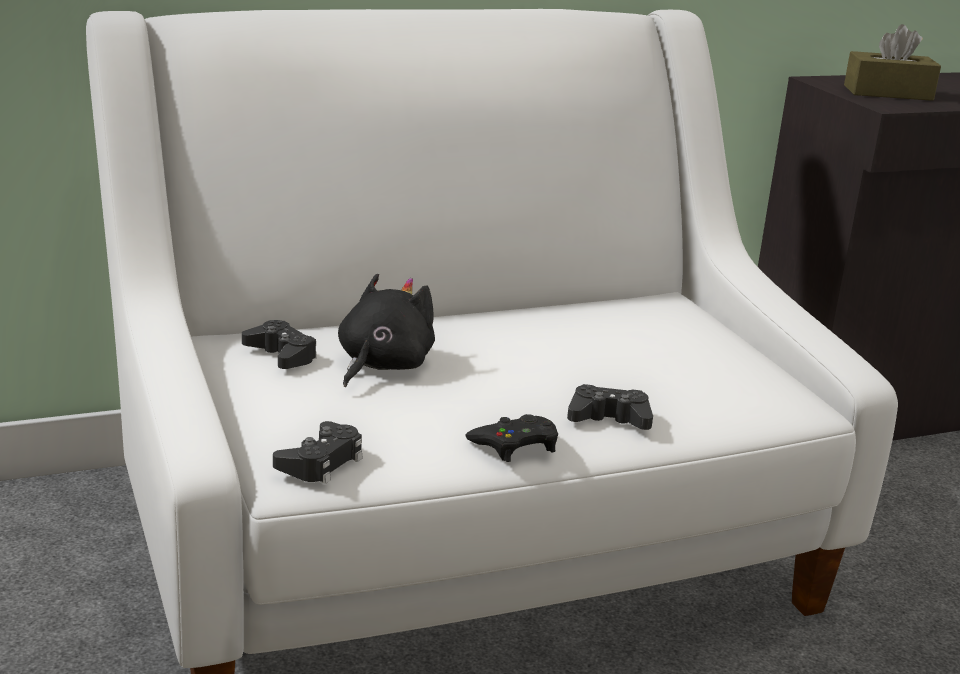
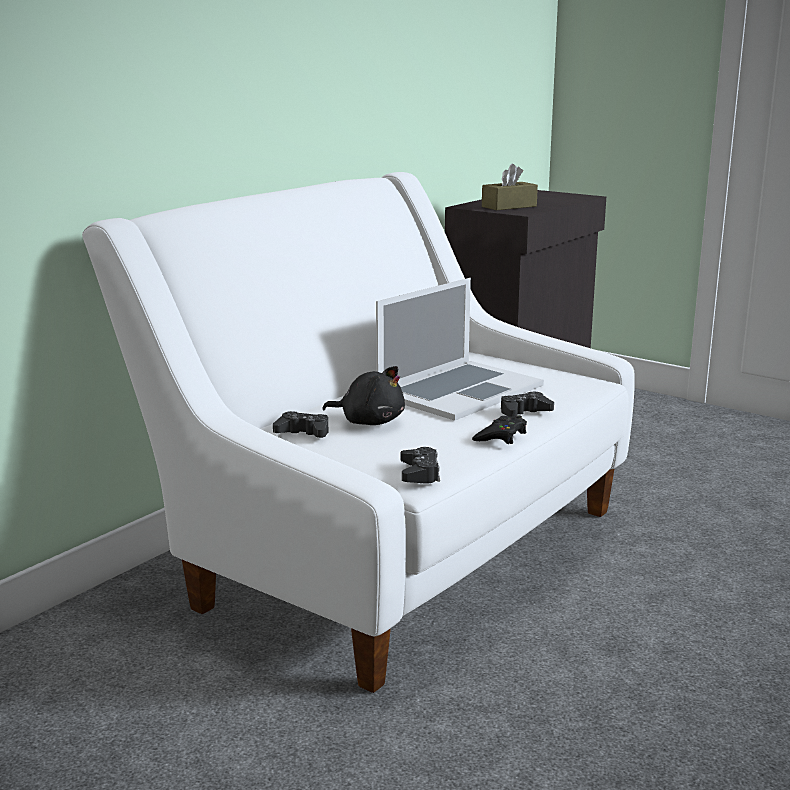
camera: 30 degrees left, 5 degrees down
(382, 365) = (369, 421): black plush toy -> black plush toy turned 120 degrees clockwise
(572, 356) = (459, 390): none -> laptop

